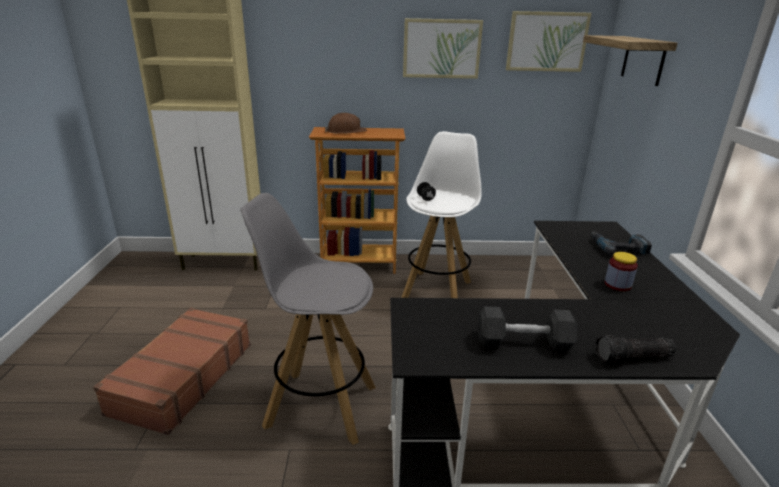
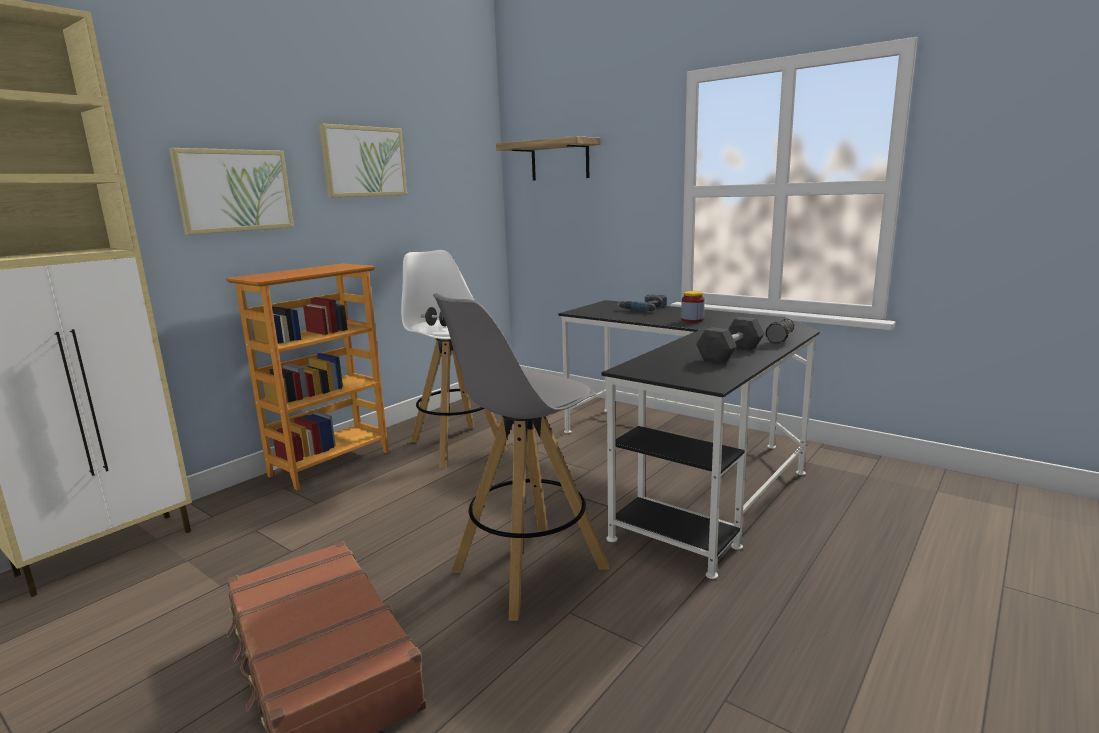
camera: 50 degrees left, 10 degrees down
(346, 131) = (286, 273): brown hard hat -> none
(546, 41) = (456, 153): picture -> picture (234, 190)

